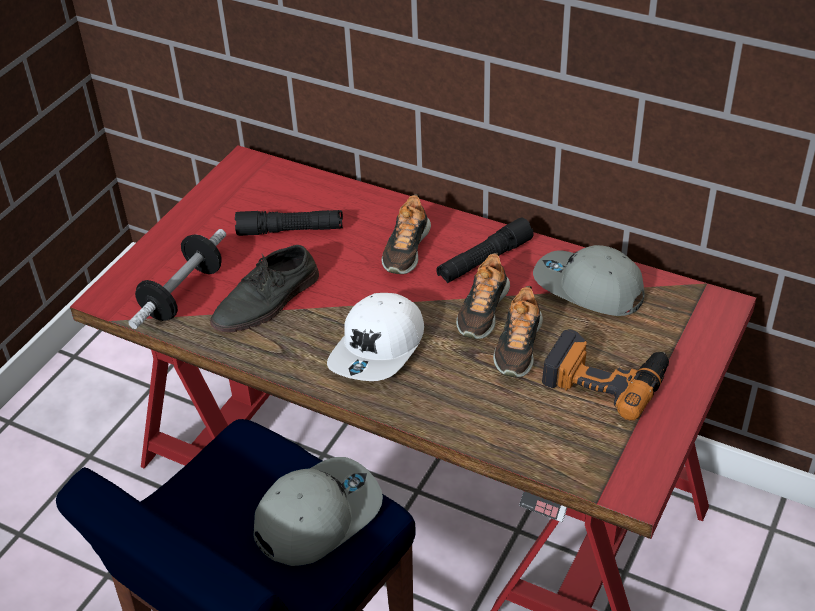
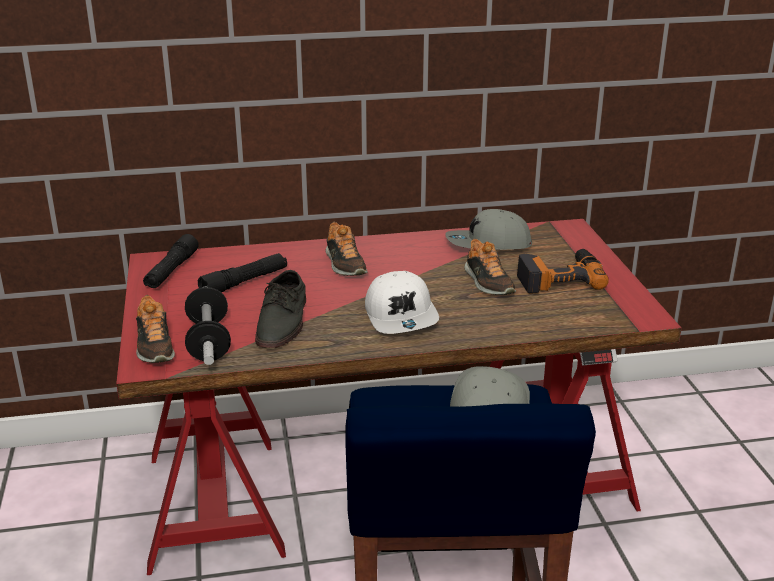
camera: 40 degrees left, 15 degrees down
(482, 311) = (440, 275): shoe -> shoe (154, 346)
(484, 260) = (405, 253): black flashlight -> black flashlight (171, 271)

